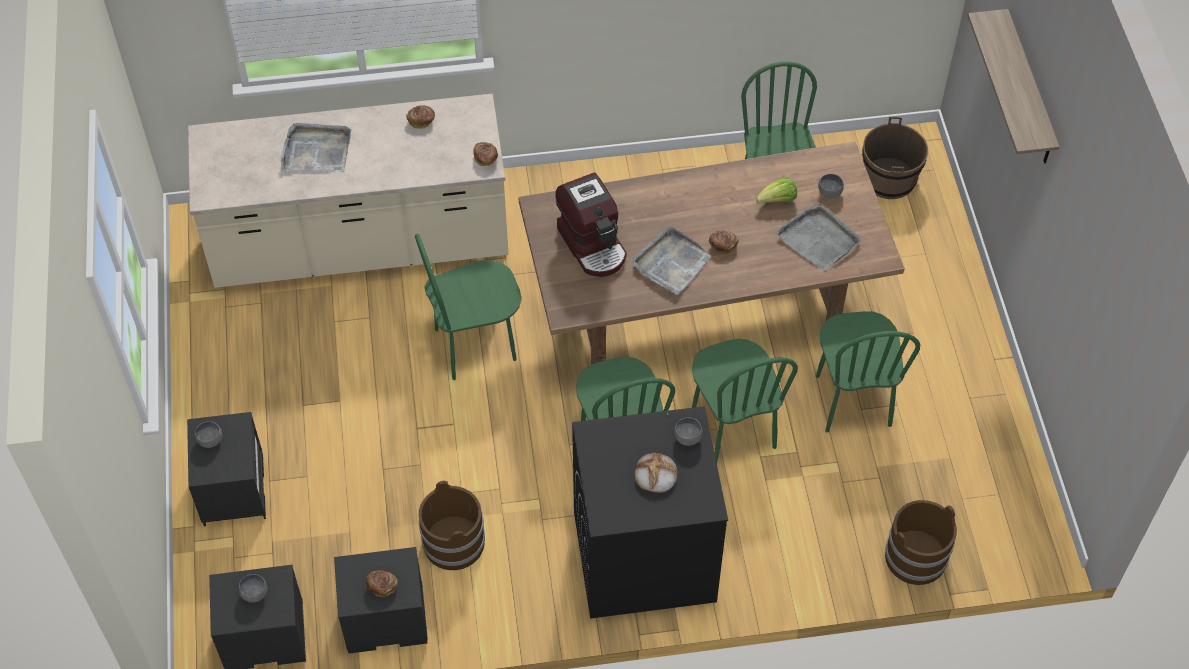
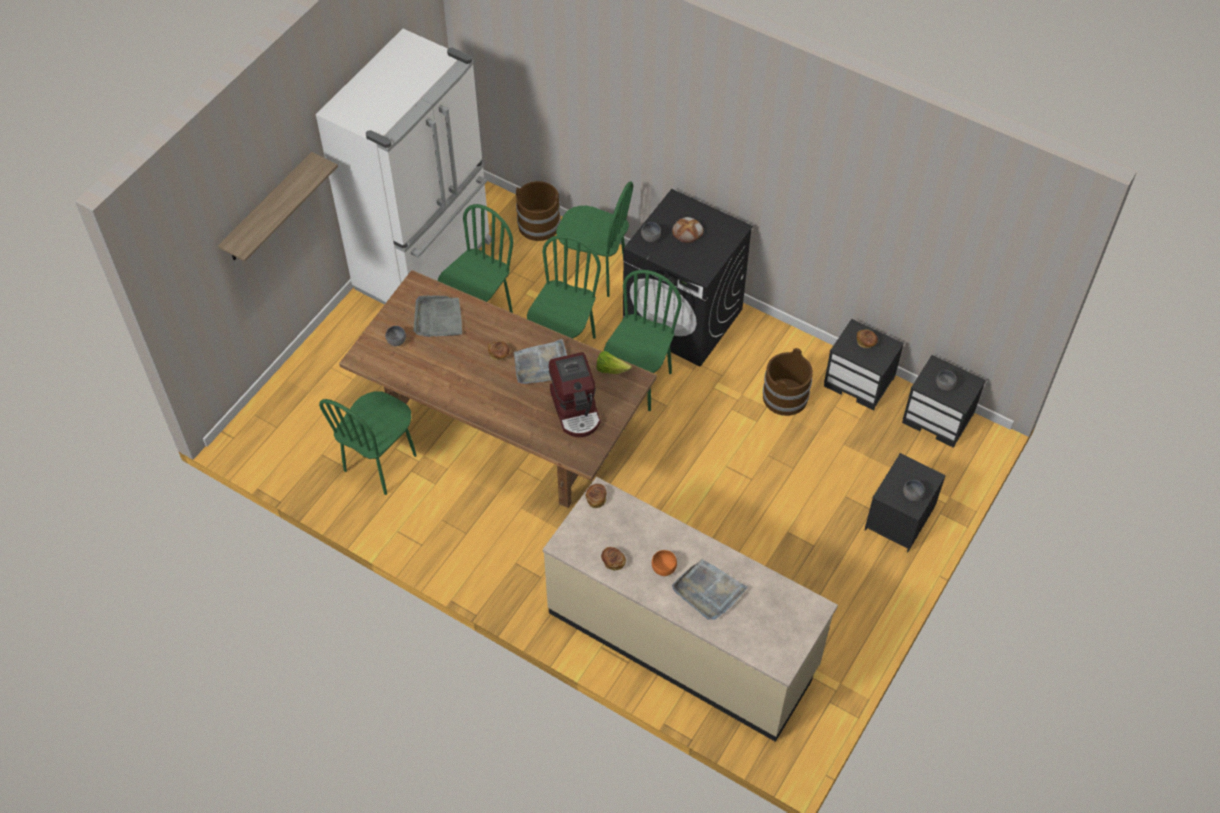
camera: 140 degrees left, 0 degrees up
(372, 143) = (664, 568): none -> orange bowl
(475, 345) = (667, 507): green chair -> green chair (594, 272)
(593, 244) = (576, 409): coffee machine -> coffee machine turned 150 degrees clockwise
(777, 200) = (433, 358): lettuce -> lettuce (611, 369)
(889, 179) = (289, 428): brown bucket -> none
(970, 418) = (426, 265): none -> white fridge

